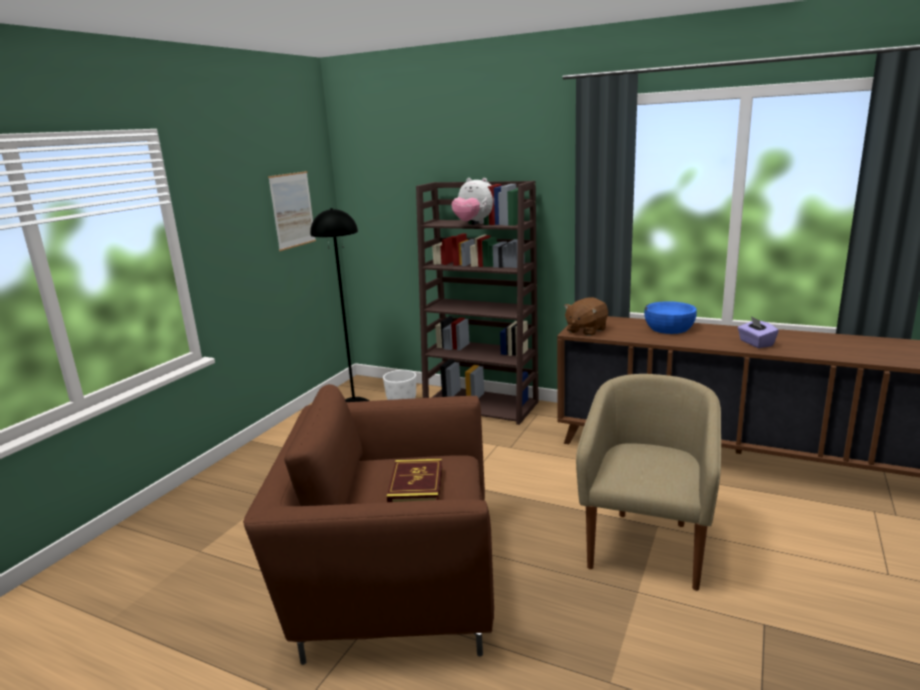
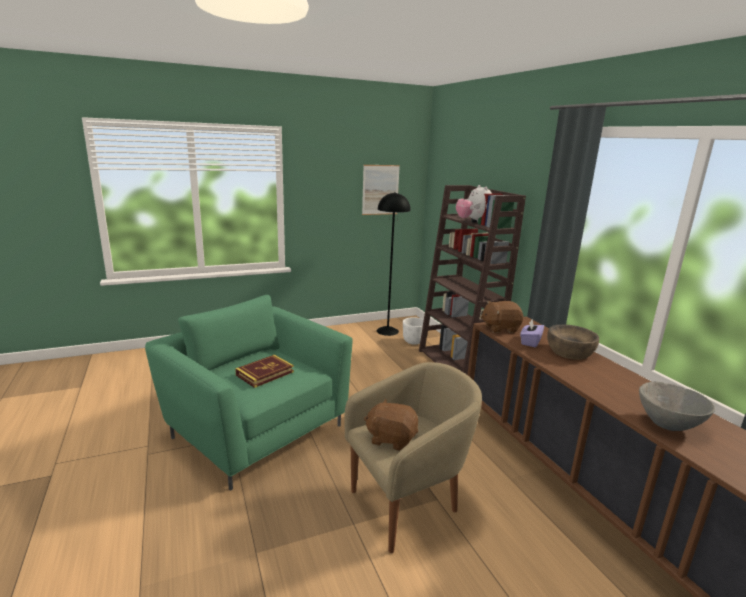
camera: 40 degrees right, 0 degrees up
(393, 581) = (256, 429): brown armchair -> green armchair
(640, 473) = (391, 438): none -> brown plush toy
(669, 328) = (569, 352): blue bowl -> brown bowl
(755, 343) = (617, 393): purple tissue box -> purple tissue box (530, 342)
(817, 349) = (668, 425): none -> grey bowl

